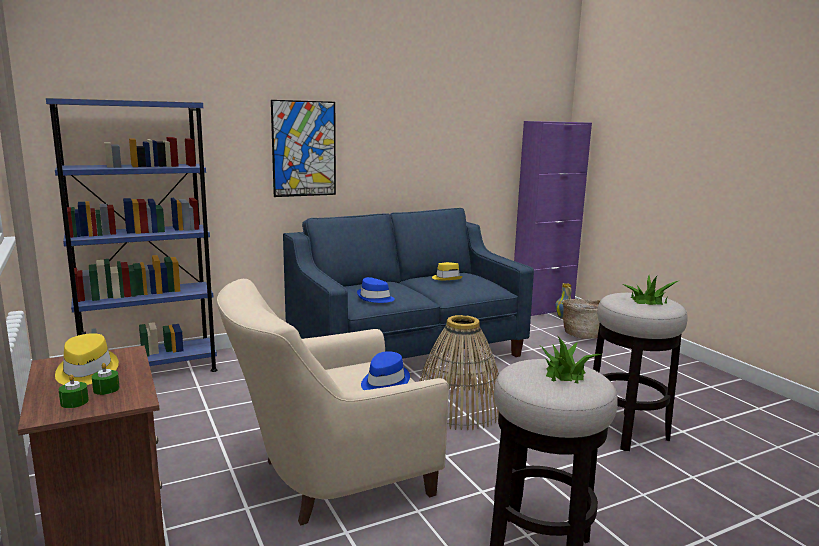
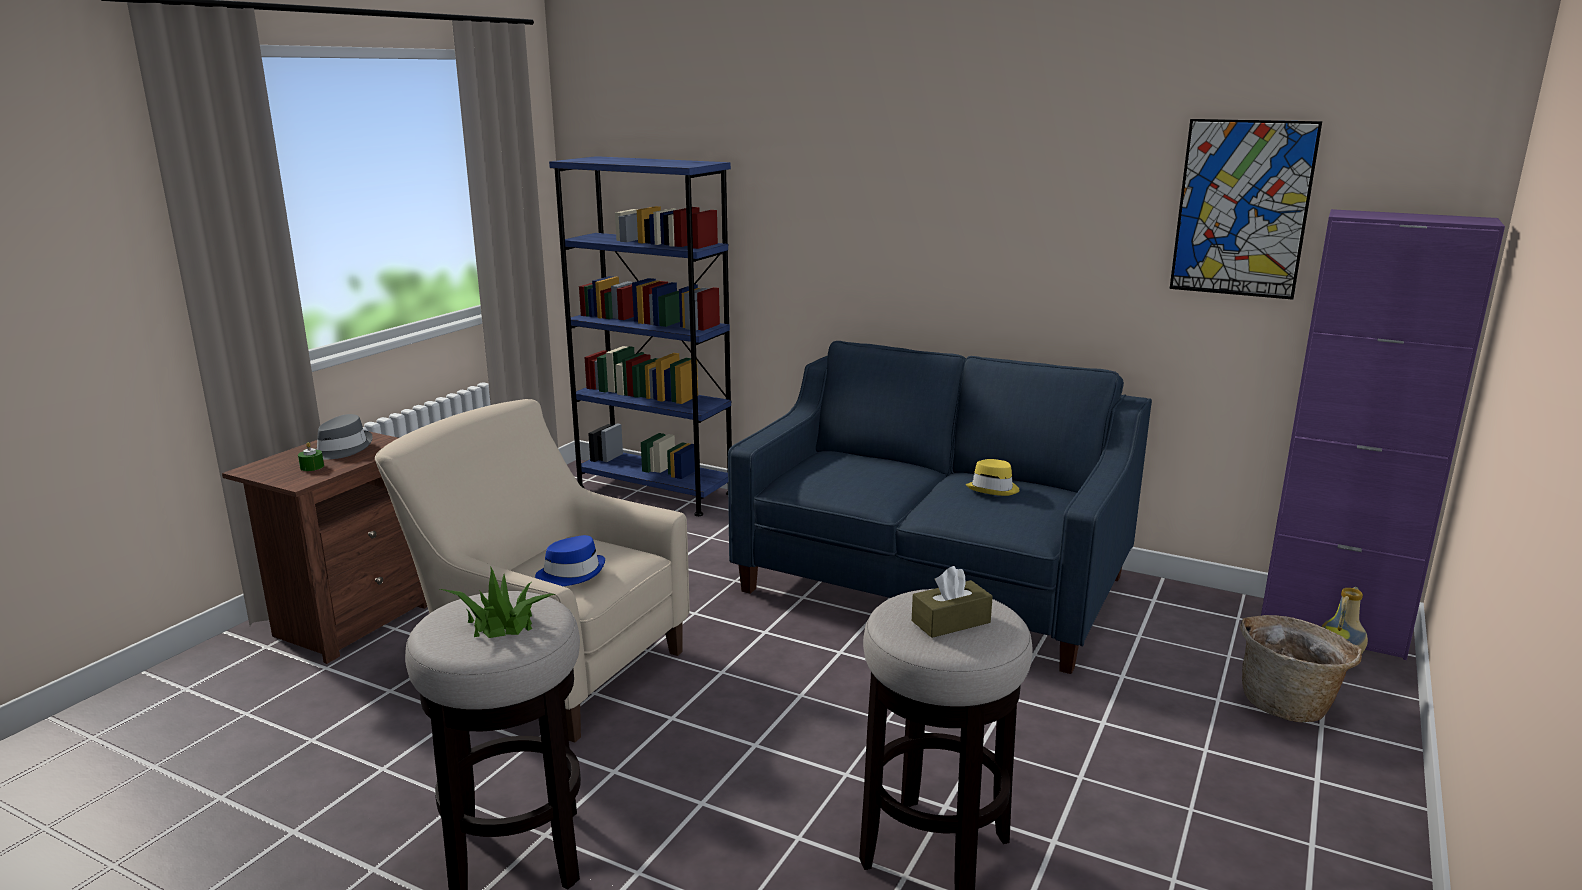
camera: 55 degrees right, 5 degrees up
(74, 402) = (279, 468): green candle -> none
(86, 372) = (341, 449): yellow hat -> grey hat
(304, 149) = (871, 234): picture -> picture (1242, 209)
(375, 298) = (818, 481): blue hat -> none
(458, 408) = (811, 683): basket -> none
(648, 300) = (951, 622): potted plant -> brown tissue box

